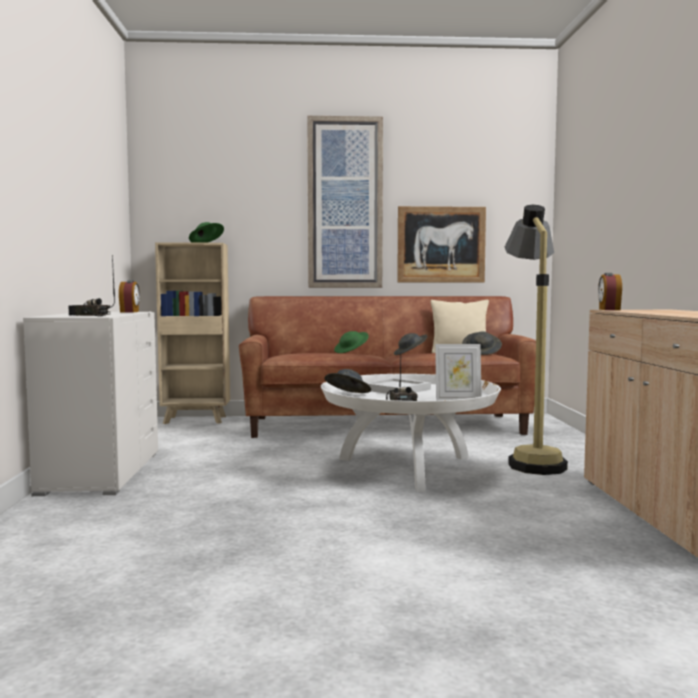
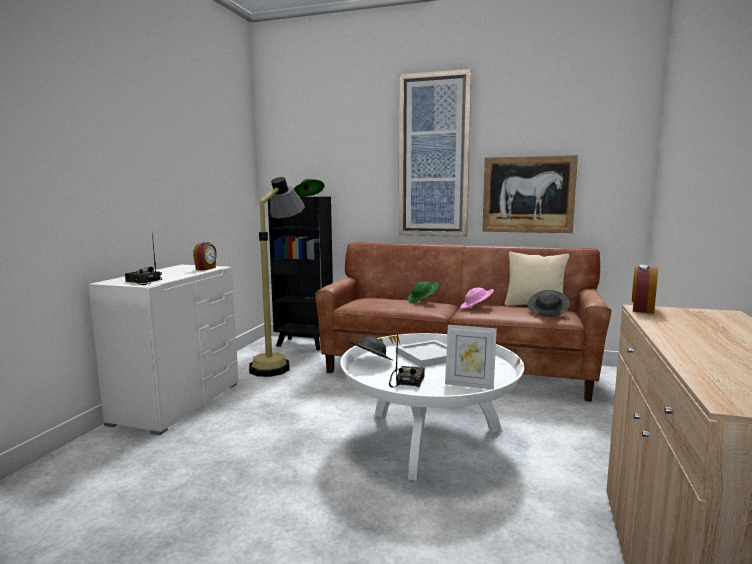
camera: 20 degrees right, 5 degrees up
(196, 420) = (304, 344): beige bookcase -> black bookcase
(410, 354) = (476, 307): grey hat -> pink hat
(531, 459) = (567, 445): floor lamp -> floor lamp (280, 363)

